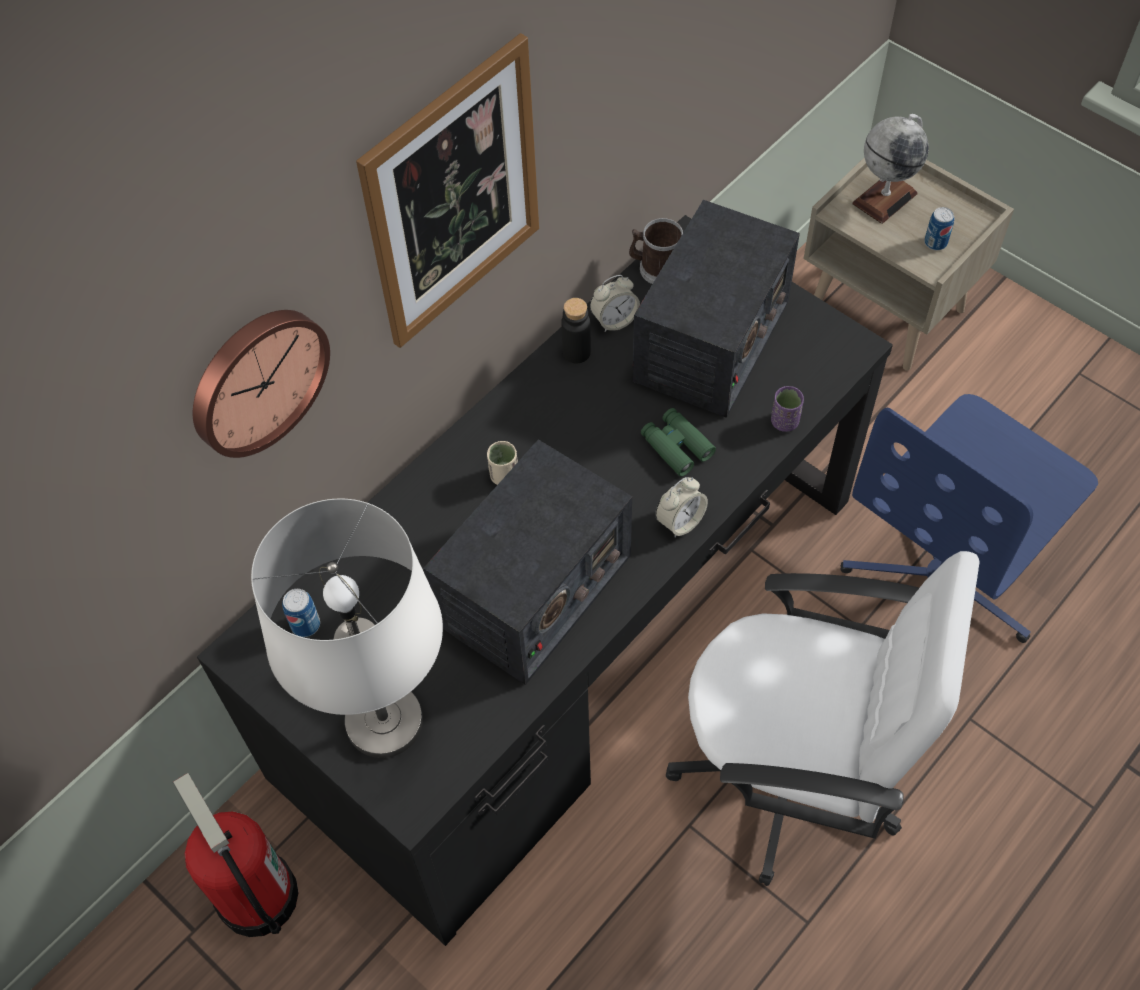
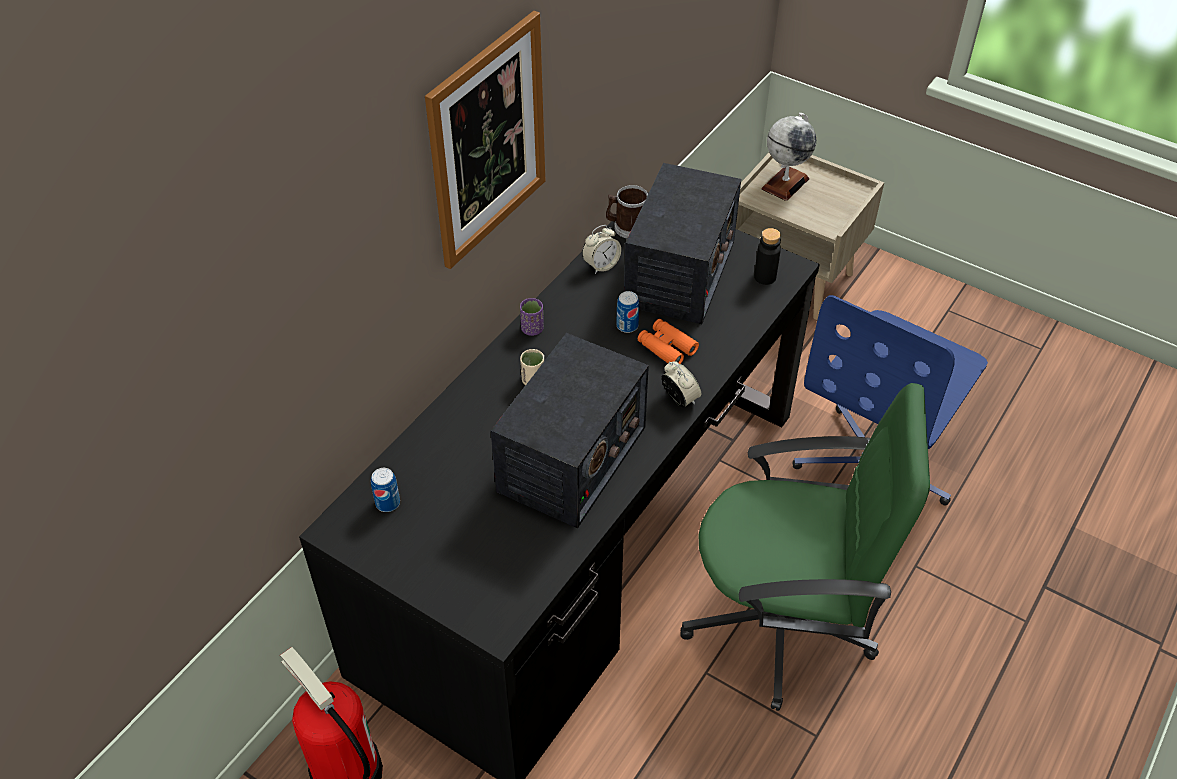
camera: 10 degrees left, 10 degrees down
(256, 379) = (350, 278): wall clock -> none
(383, 722) = (464, 568): white table lamp -> none
(576, 352) = (575, 289): black bottle -> black bottle (765, 277)
(676, 446) = (667, 347): green binoculars -> orange binoculars
(680, 521) = (680, 399): alarm clock -> alarm clock turned 75 degrees counterclockwise
(784, 421) = (747, 323): purple cup -> purple cup (532, 329)
(791, 772) = (782, 622): white office chair -> green office chair
(935, 243) = (829, 210): can -> can (627, 326)

